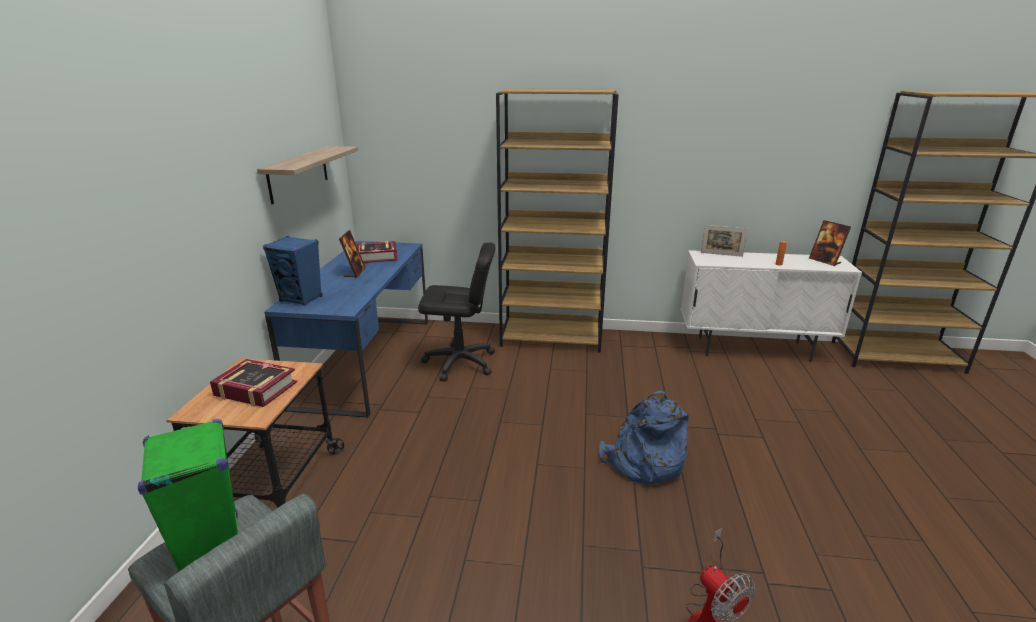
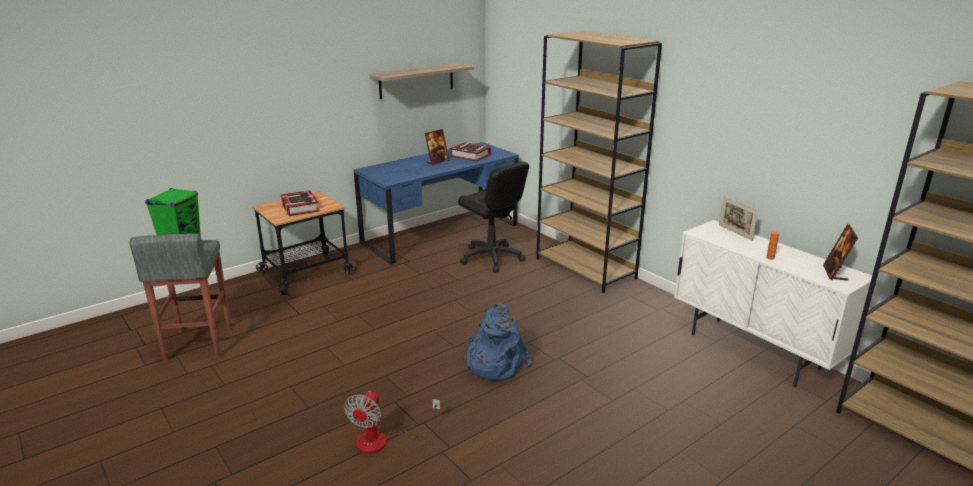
camera: 45 degrees right, 0 degrees up
(301, 299) = (381, 168): blue speaker -> none

